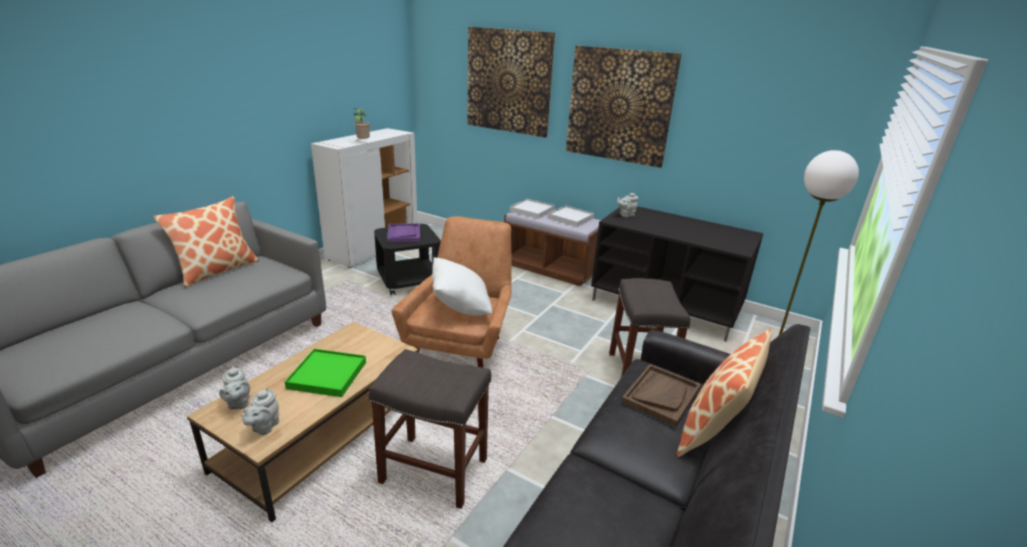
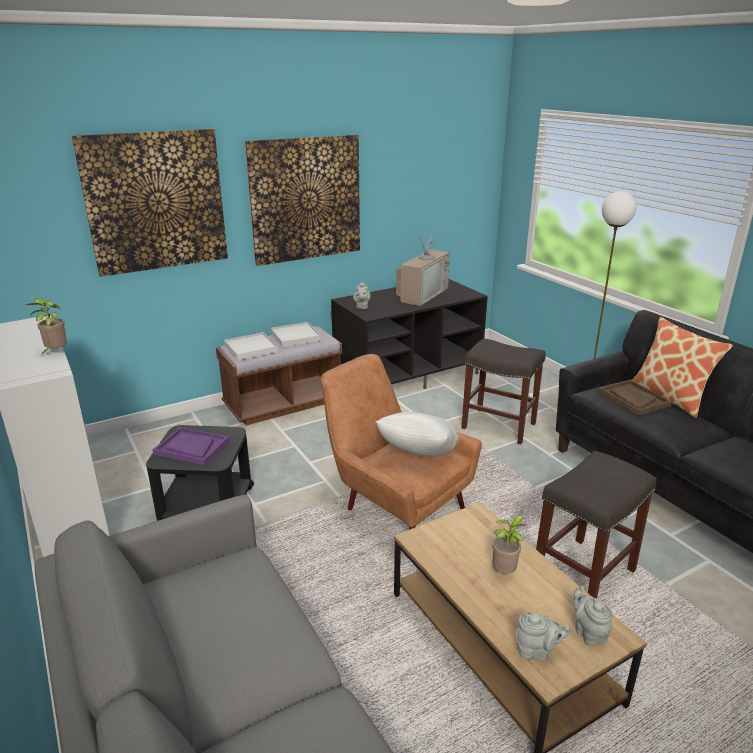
camera: 60 degrees left, 0 degrees up
(216, 270) = (170, 638): pillow -> none
(264, 427) = (588, 632): grey teapot -> grey teapot turned 150 degrees counterclockwise
(327, 375) = (505, 572): green tray -> potted plant
(696, 230) = (421, 294): none -> television

